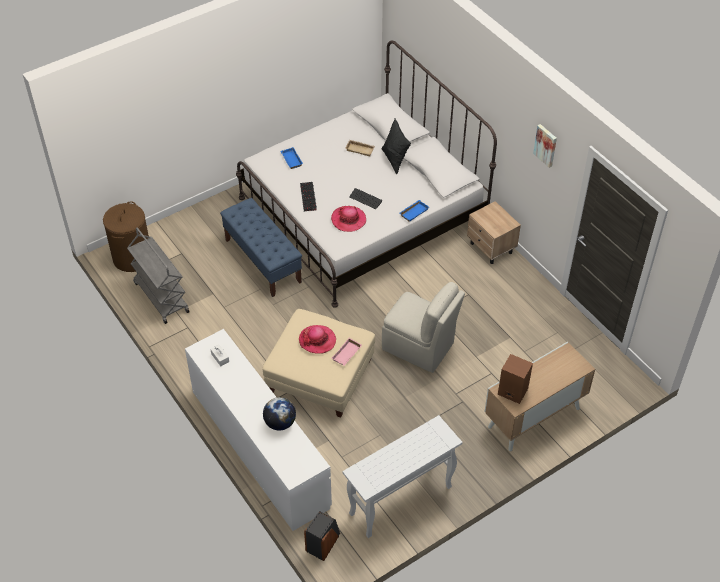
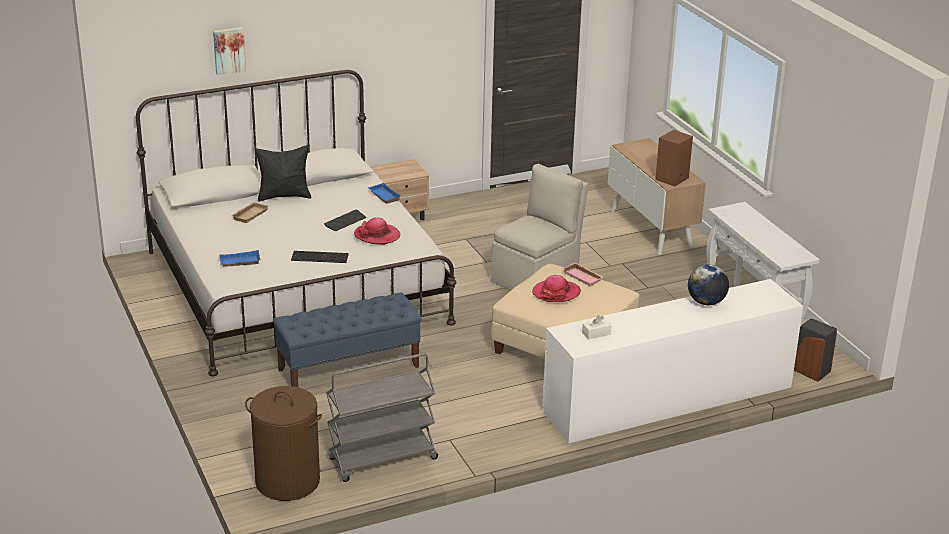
camera: 80 degrees left, 20 degrees down
(546, 145) = (428, 25): picture -> picture (229, 50)

